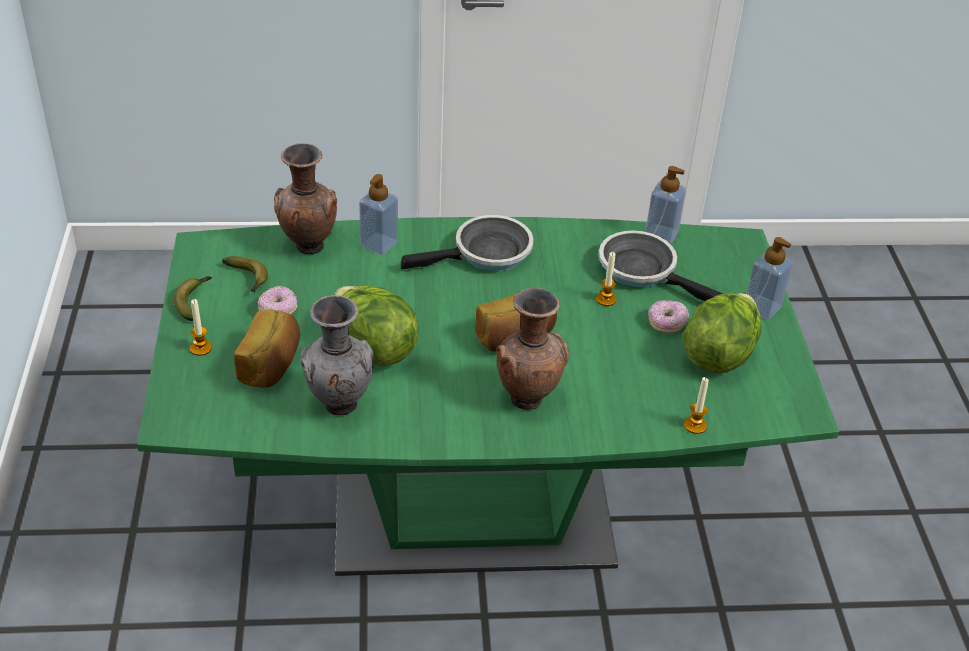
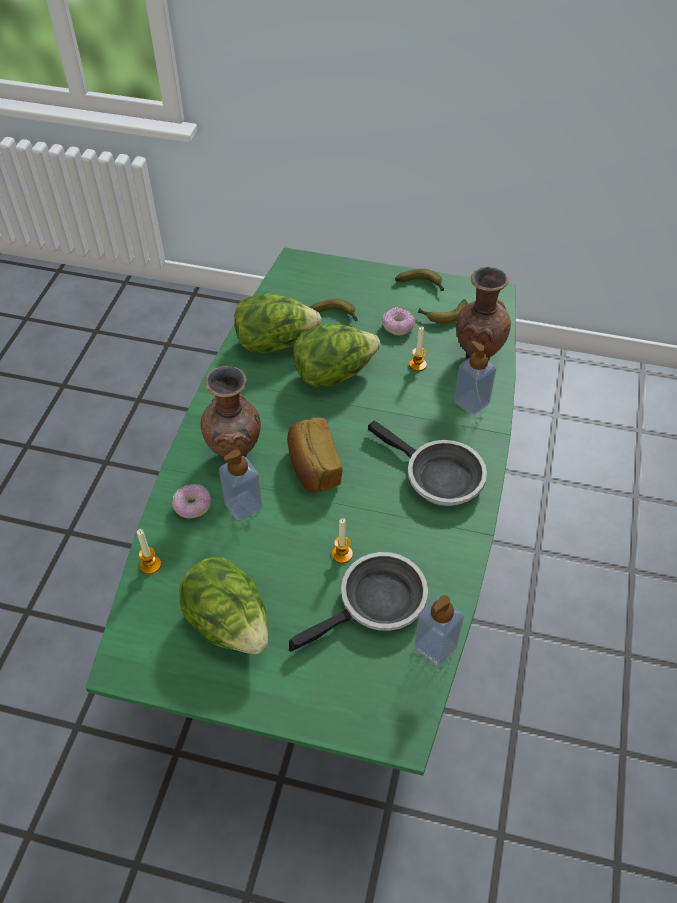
camera: 110 degrees right, 10 degrees up
(201, 348) = (367, 282): candle -> candle (417, 364)
(271, 364) = (336, 315): bread -> banana
(339, 407) = (275, 343): grey vase -> lettuce
(486, 254) = (438, 477): frying pan -> frying pan turned 45 degrees counterclockwise
(666, 323) = (290, 594): donut -> donut (192, 506)
(762, 307) = (282, 699): soap dispenser -> soap dispenser (243, 505)

